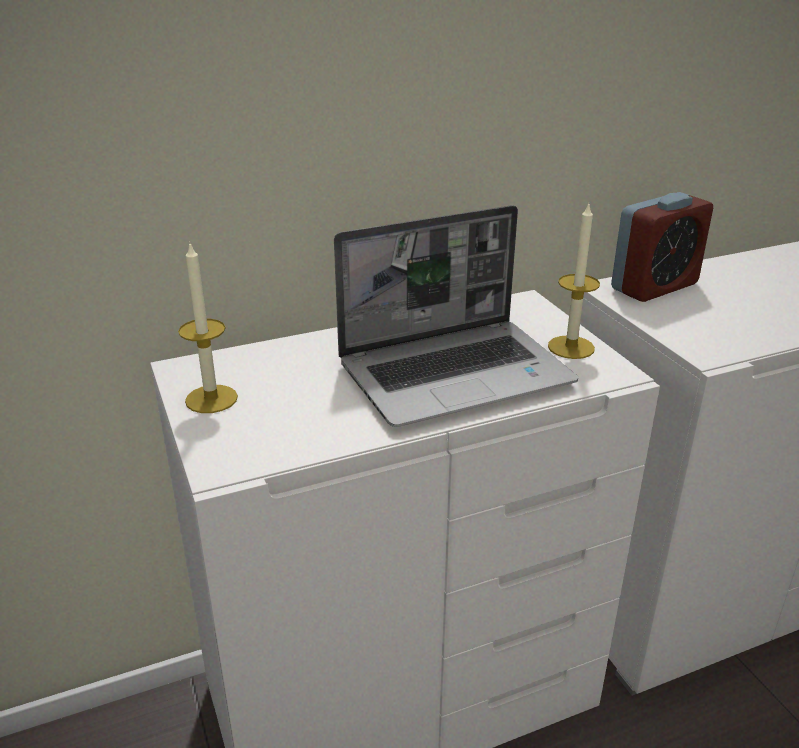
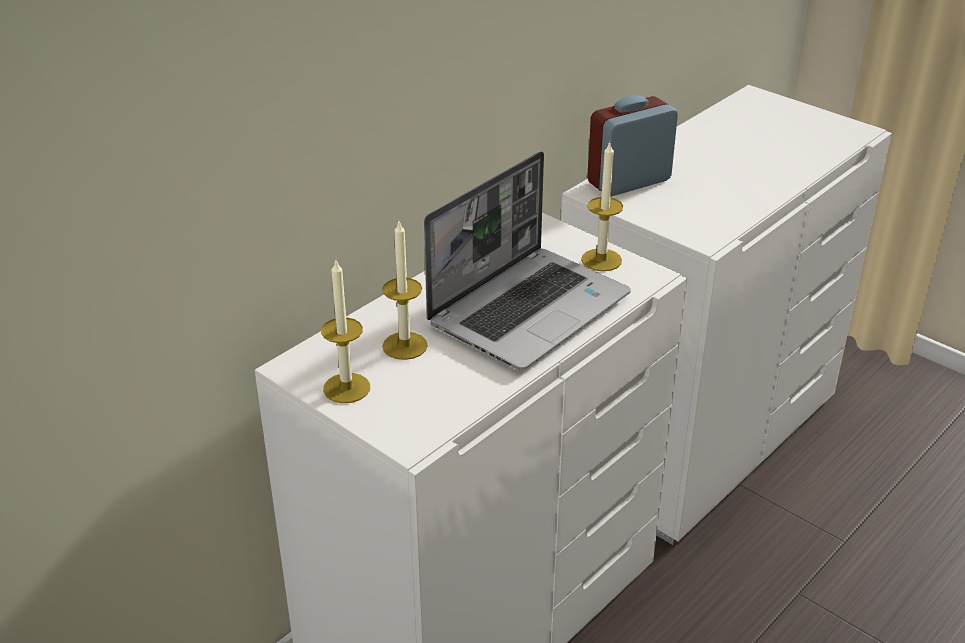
camera: 25 degrees left, 5 degrees up
(302, 376) = (405, 346): none -> candle
(654, 286) = (629, 181): alarm clock -> alarm clock turned 150 degrees counterclockwise

